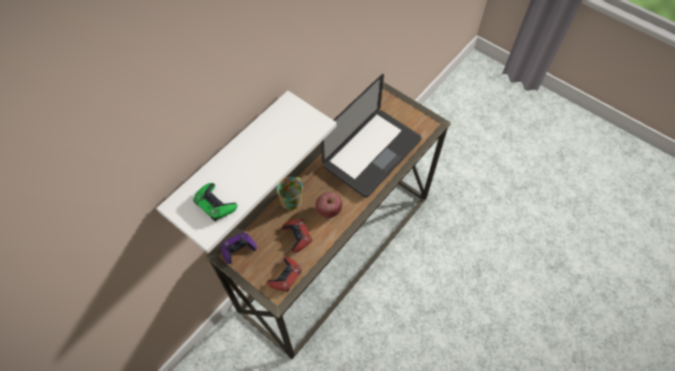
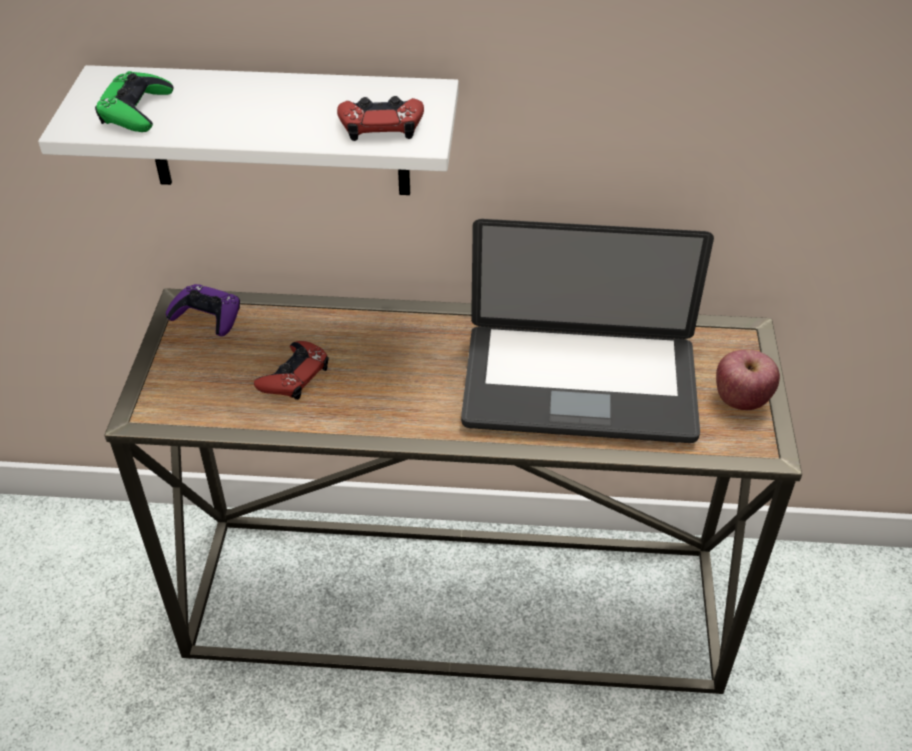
camera: 55 degrees right, 15 degrees down
(285, 276) = (196, 401): red game controller -> red game controller (381, 125)
(293, 198) = (369, 329): mug -> none
(328, 210) = (386, 390): apple -> apple (741, 399)

